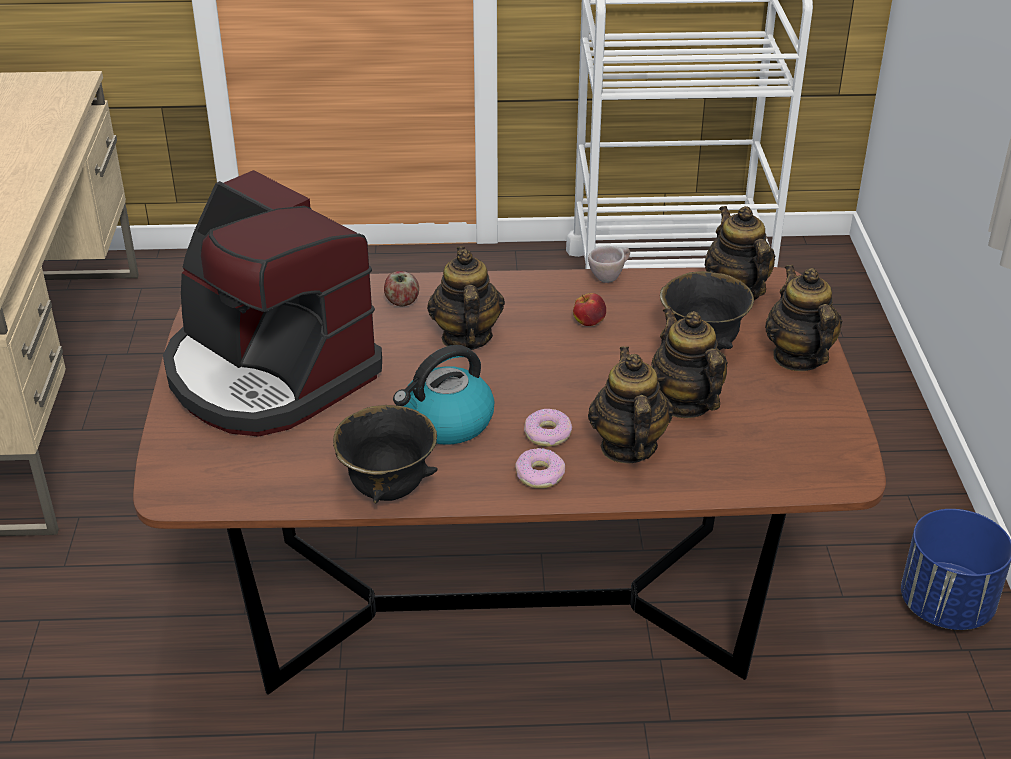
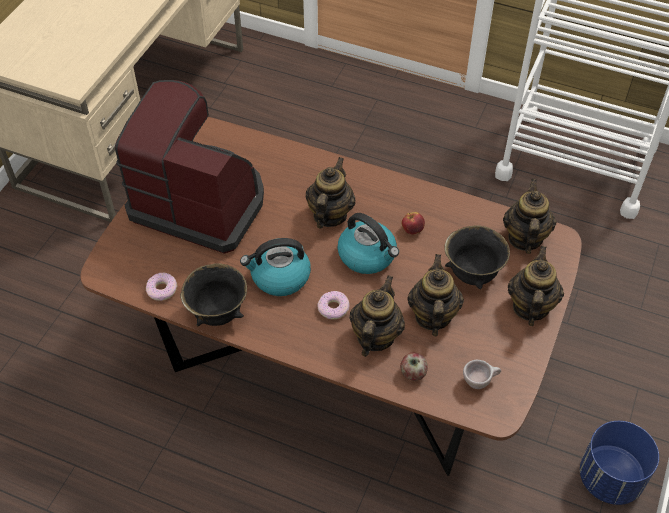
camera: 25 degrees right, 15 degrees up
(268, 373) = (200, 202): coffee machine -> coffee machine turned 135 degrees clockwise
(402, 302) = (308, 173): apple -> apple (413, 373)
(540, 475) = (310, 337): donut -> donut (162, 290)
(551, 365) = (368, 256): none -> kettle
(609, 277) = (449, 197): beige cup -> beige cup (480, 382)

